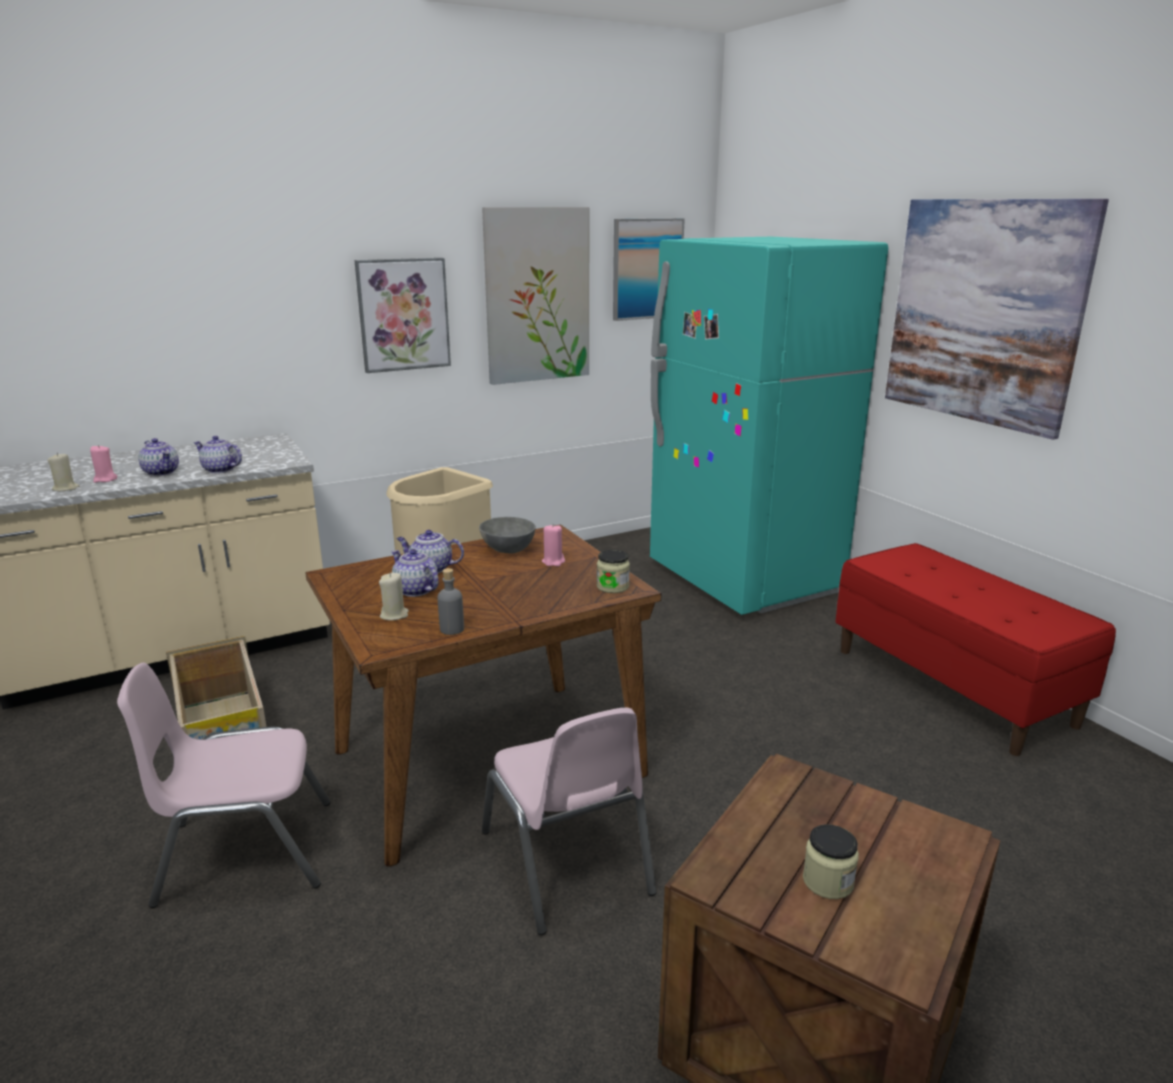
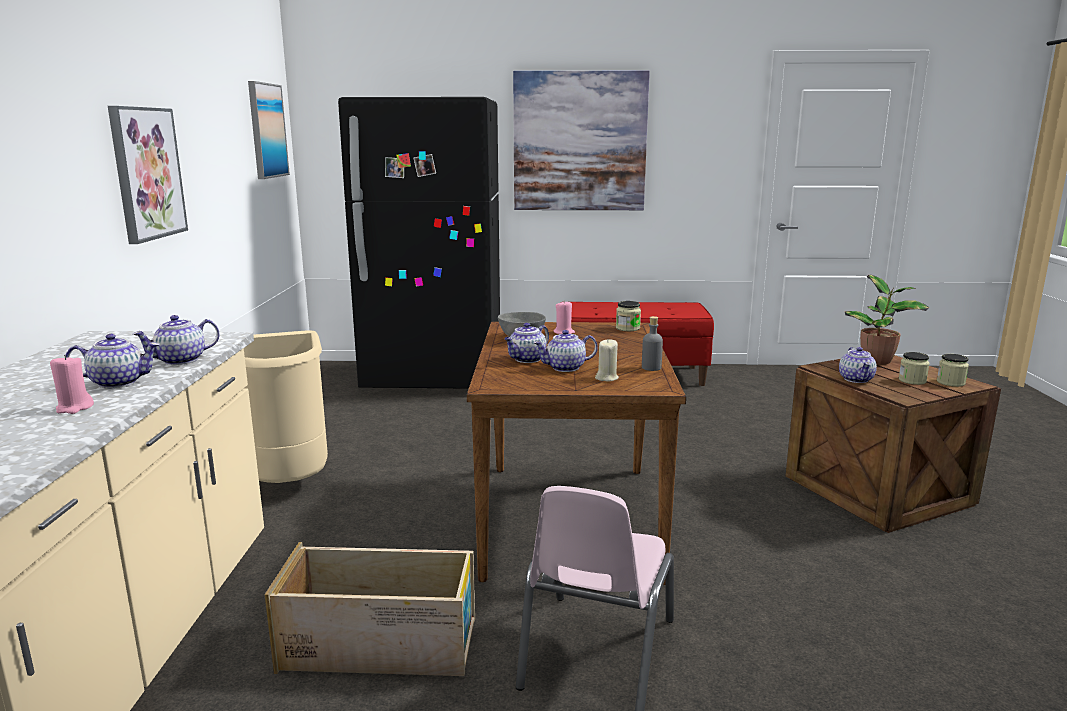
camera: 60 degrees left, 5 degrees down
(66, 488) = (63, 428): beige candle -> none
(537, 295) = (220, 154): picture -> none
(566, 862) = (709, 517): pink chair -> none
(743, 579) = (434, 377): turquoise fridge -> black fridge
(762, 817) = (856, 379): none -> teapot
(873, 934) = (950, 382): none -> jar
(912, 831) = (878, 361): none -> potted plant

